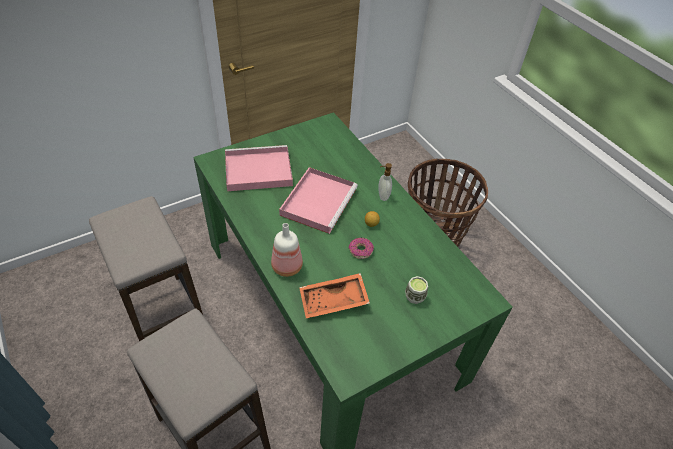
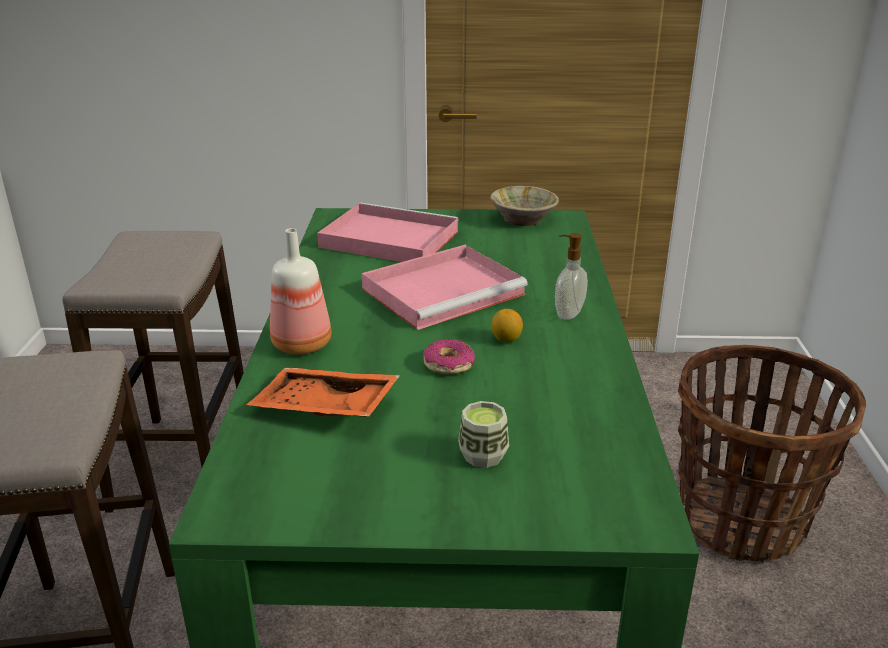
camera: 35 degrees right, 20 degrees down
(311, 130) = (523, 220): none -> beige bowl

